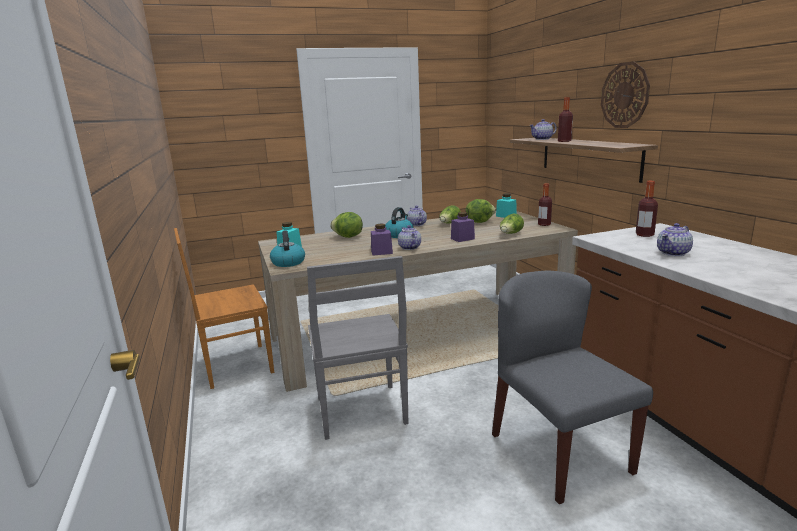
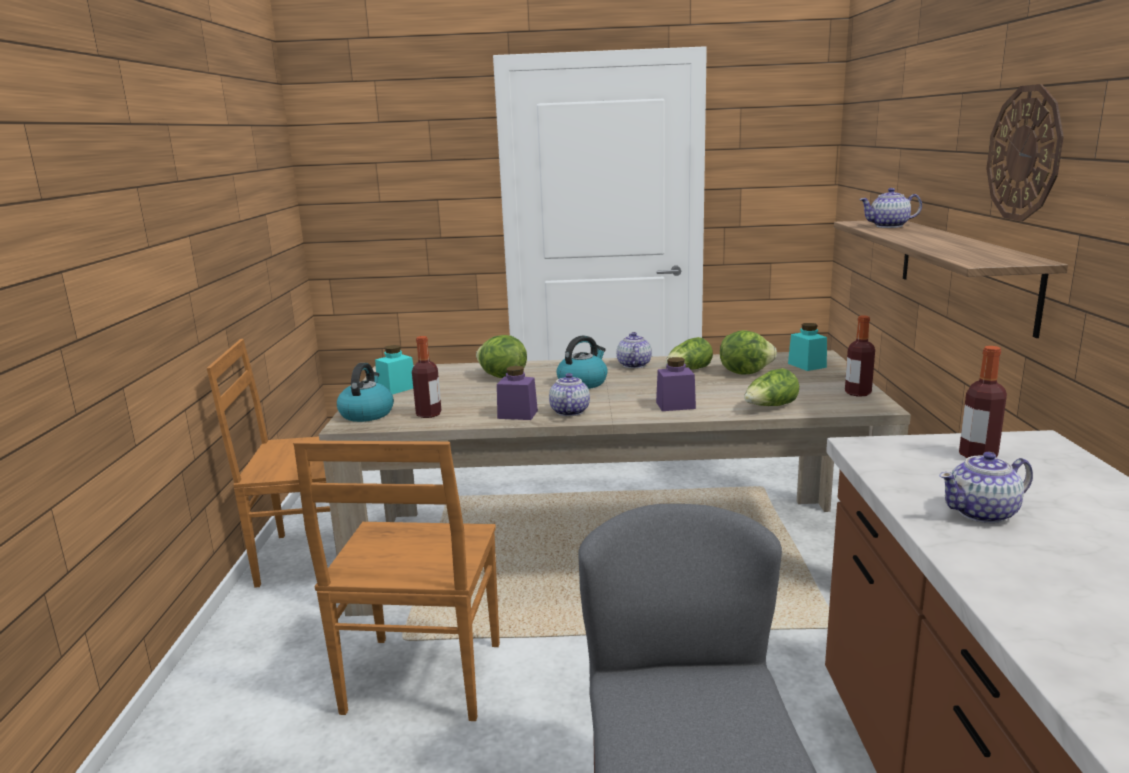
camera: 20 degrees right, 0 degrees up
(361, 412) = (422, 680): grey chair -> brown chair
(564, 141) = (912, 236): bottle -> bottle (429, 414)

